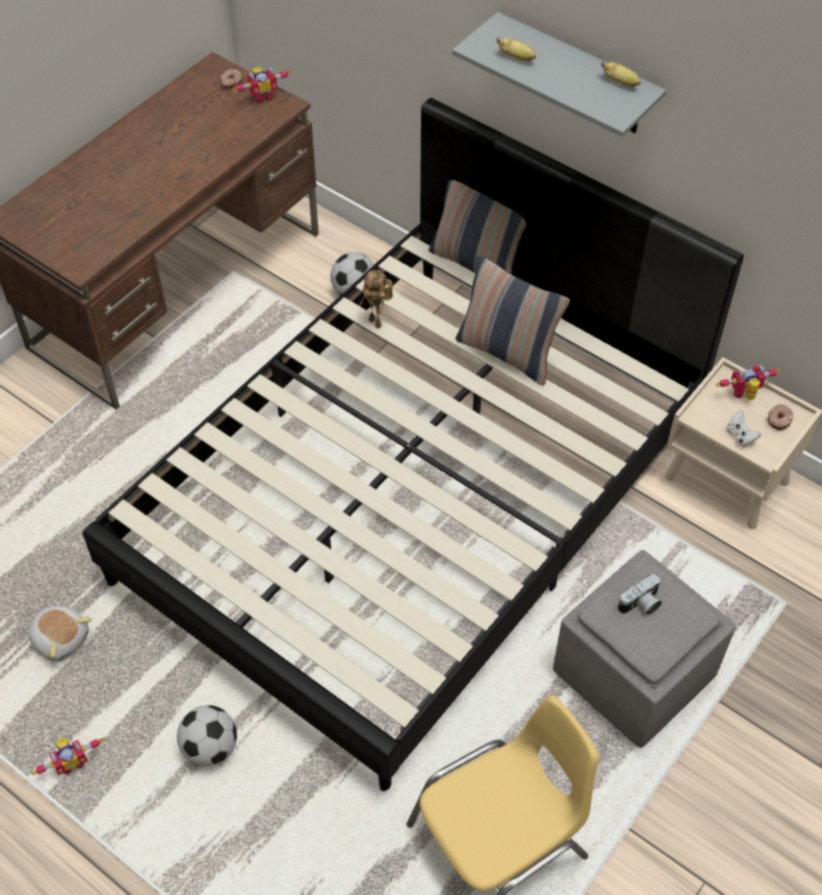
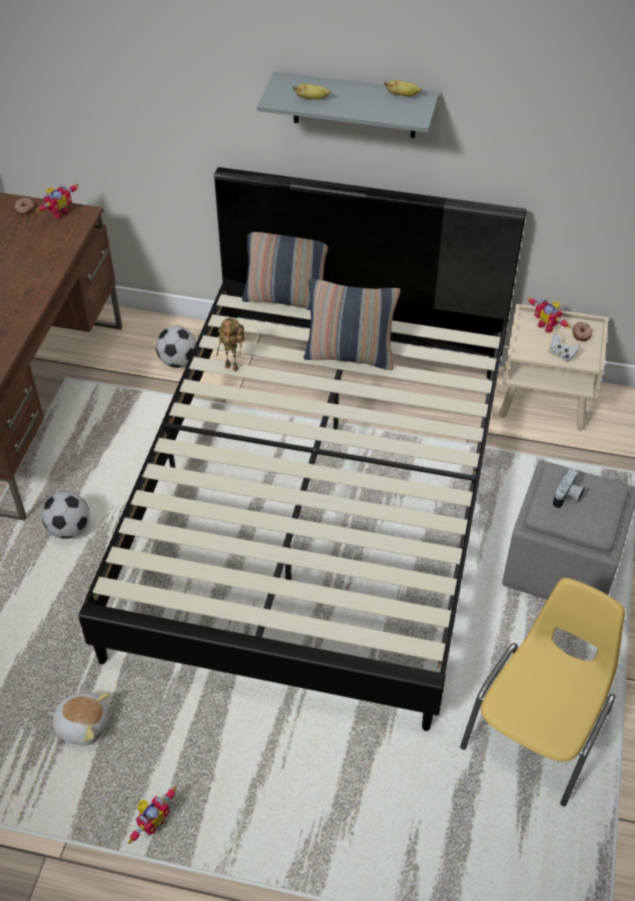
camera: 25 degrees left, 5 degrees down
(210, 747) = (266, 758): football -> football (69, 529)
(745, 396) = (547, 326): toy robot -> toy robot turned 90 degrees counterclockwise

